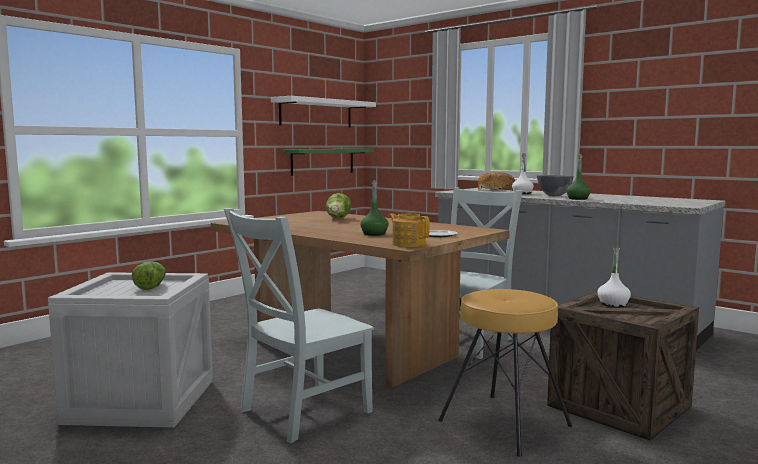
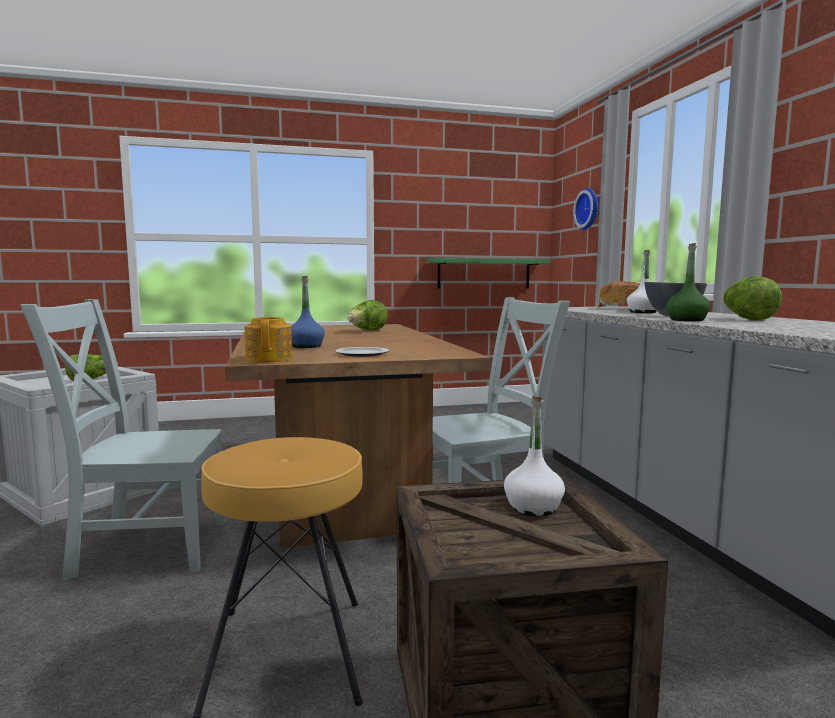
camera: 35 degrees right, 0 degrees up
(316, 113) = (476, 218): white shelf -> none
(374, 234) = (306, 346): green bottle -> blue bottle
(411, 111) = (589, 209): none -> wall clock
(597, 196) = (747, 319): none -> lettuce

